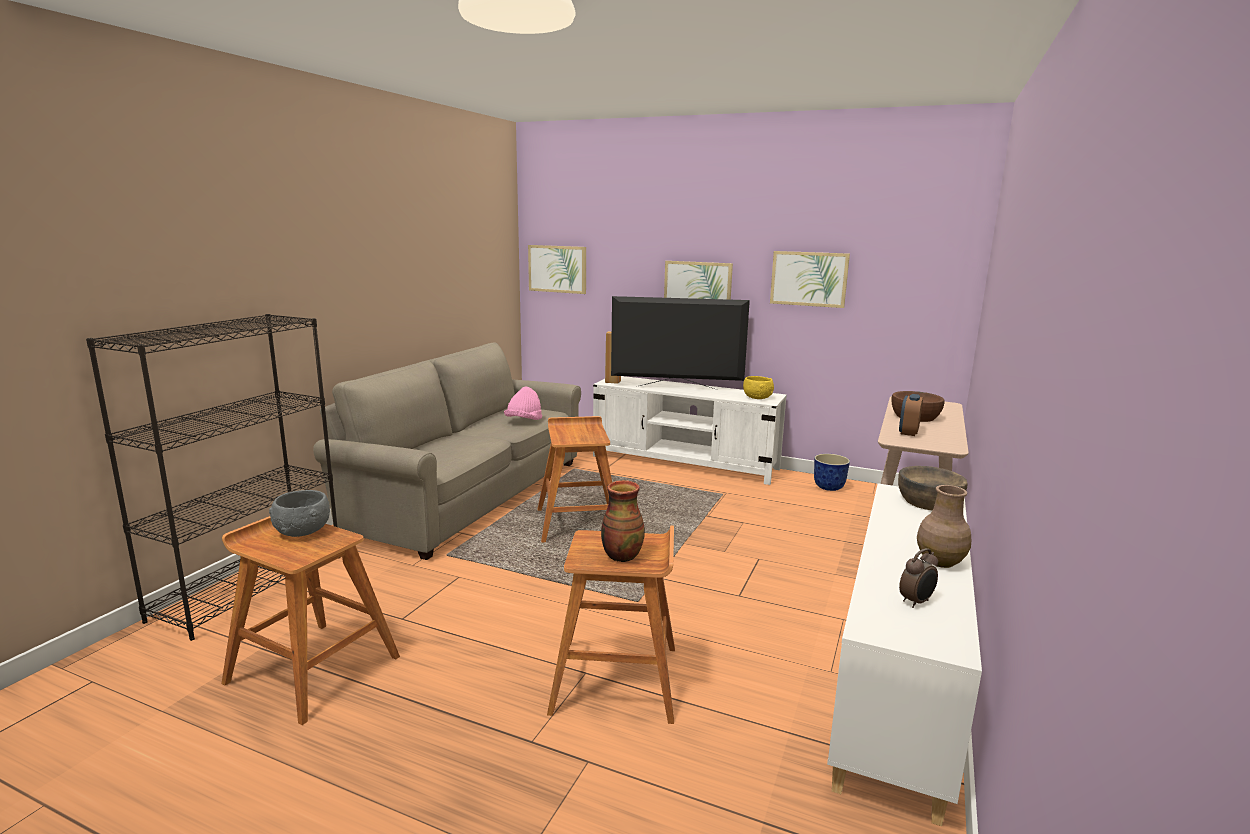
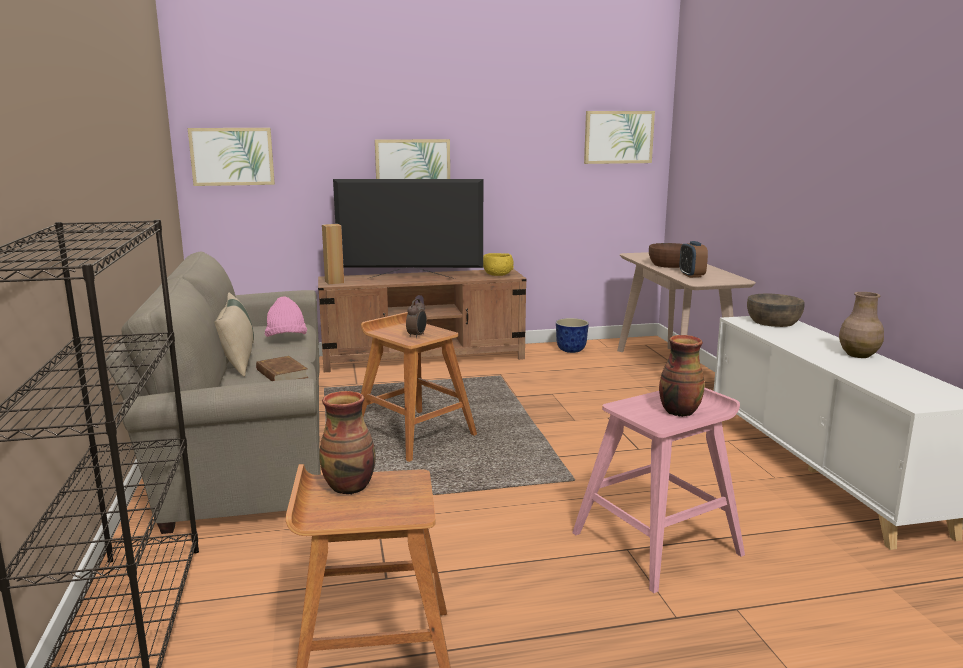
camera: 35 degrees left, 0 degrees up
(303, 531) = (350, 486): grey bowl -> vase
(469, 429) = (238, 359): none -> beige pillow
(470, 446) = (282, 374): none -> brown book
(617, 679) = (658, 543): brown stool -> pink stool
(676, 388) = (410, 278): television -> television turned 150 degrees counterclockwise
(685, 462) = (424, 358): white tv stand -> brown tv stand
(809, 279) = (526, 151): picture -> picture (618, 137)
(916, 602) = (900, 381): alarm clock -> alarm clock (417, 336)

